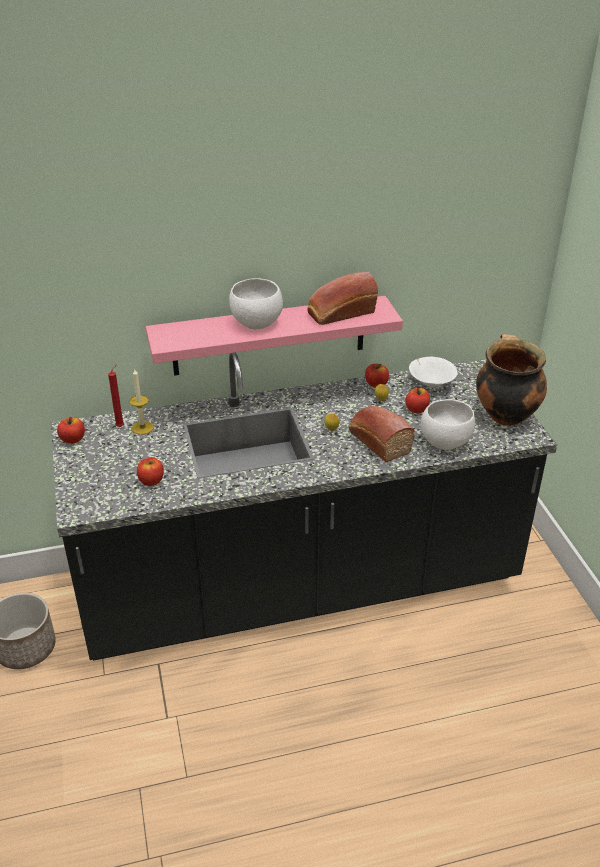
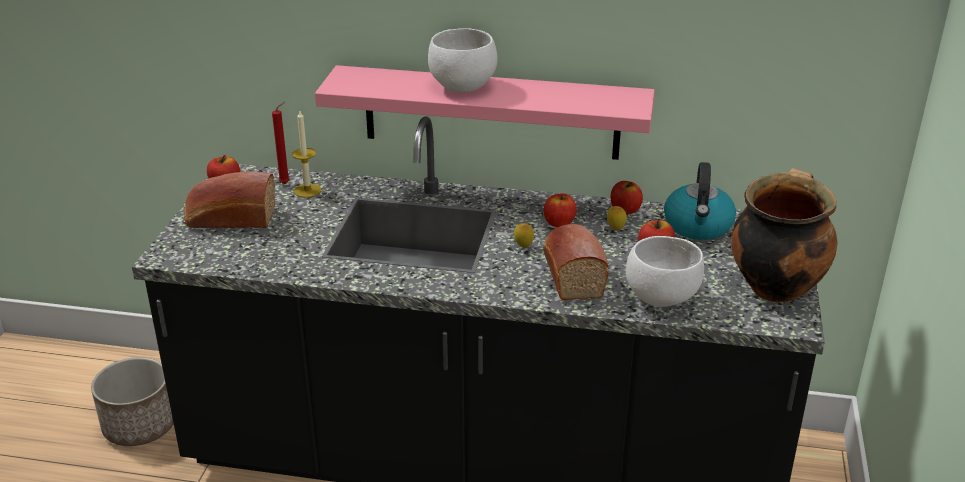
camera: 25 degrees right, 5 degrees down
(151, 481) = (269, 246): apple -> apple (559, 223)
(340, 313) = (575, 96): bread -> bread (229, 219)
(430, 384) = (698, 226): white bowl -> kettle

